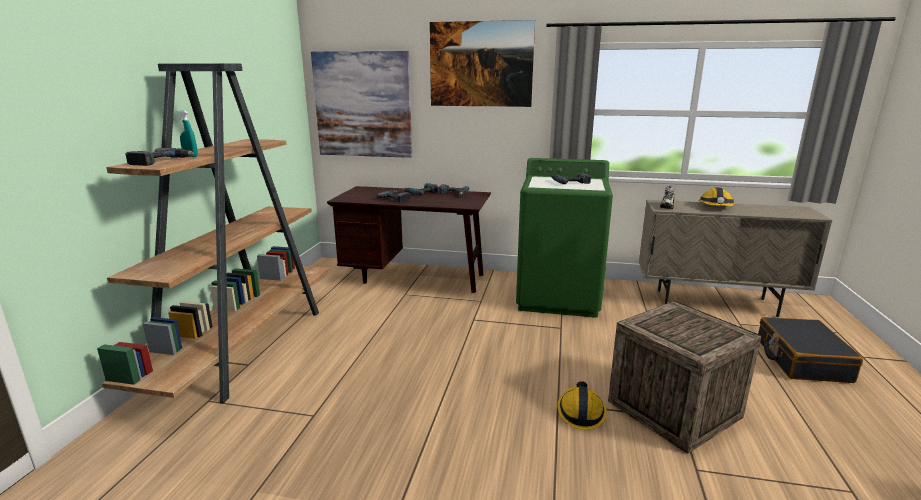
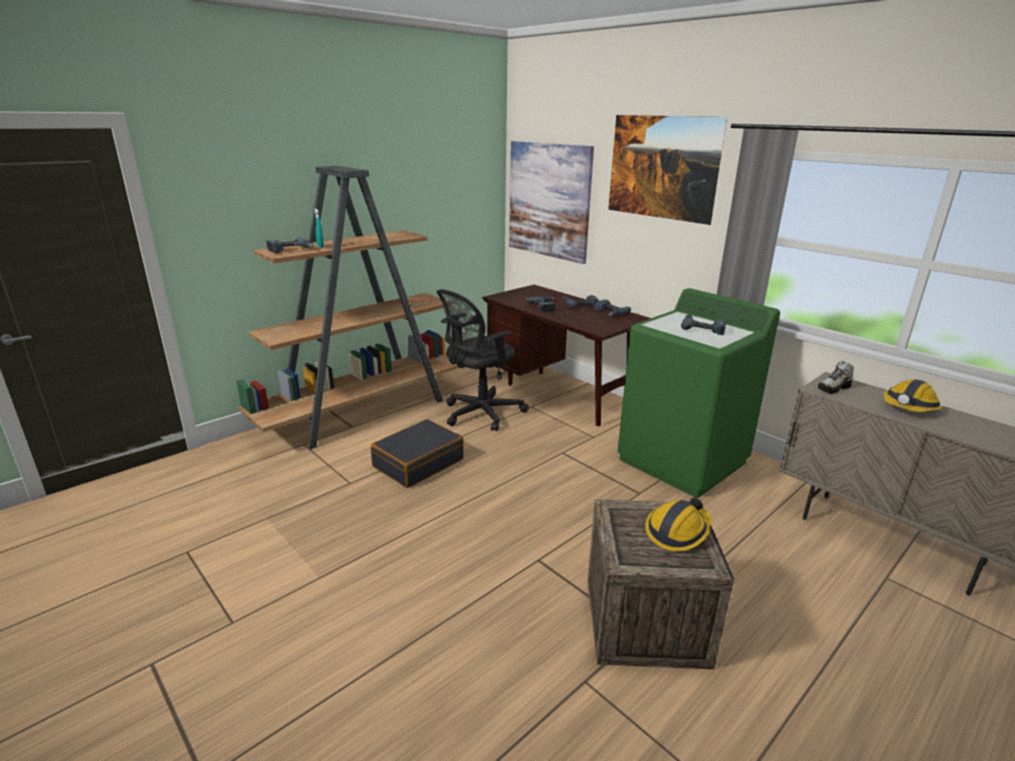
camera: 35 degrees right, 5 degrees up
(367, 313) = (479, 414): none -> black office chair
(580, 412) = (547, 577): hard hat -> hard hat (677, 531)
(801, 360) = (910, 657): black suitcase -> black suitcase (418, 463)

